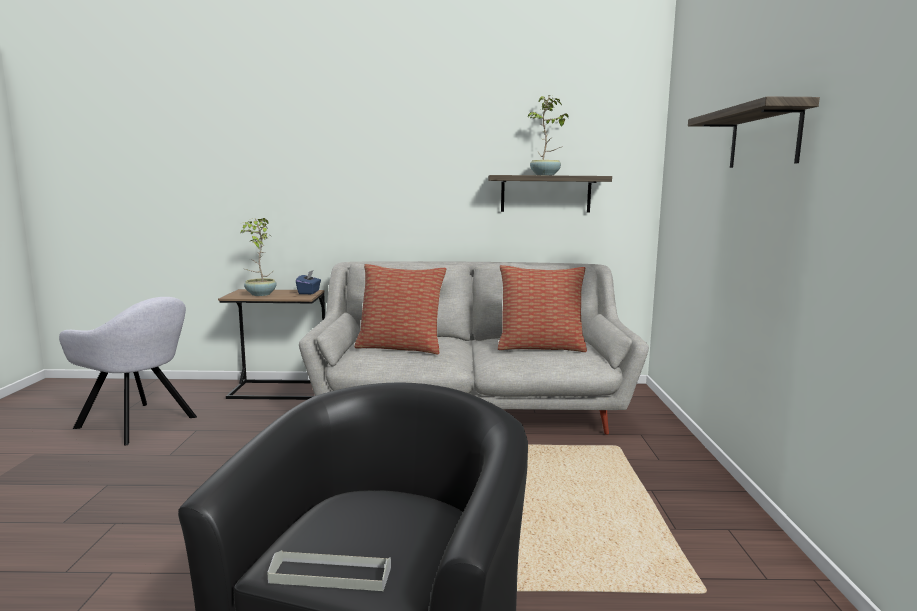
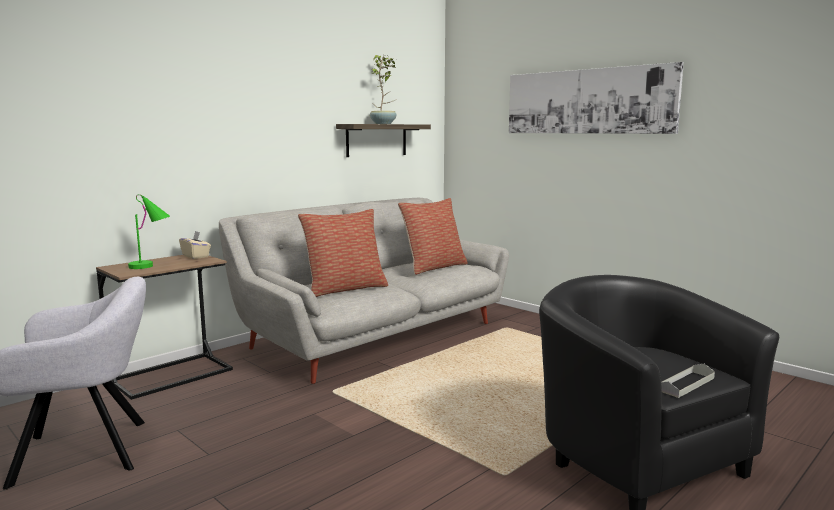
camera: 45 degrees left, 0 degrees up
(260, 294) = (151, 266): potted plant -> green table lamp
(309, 292) = (196, 256): blue tissue box -> beige tissue box
(764, 138) = (587, 101): shelf -> picture

